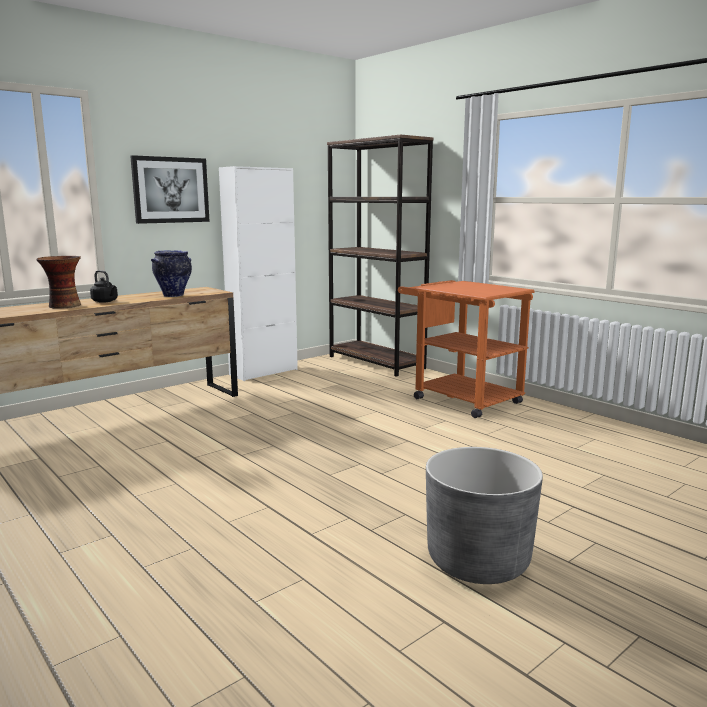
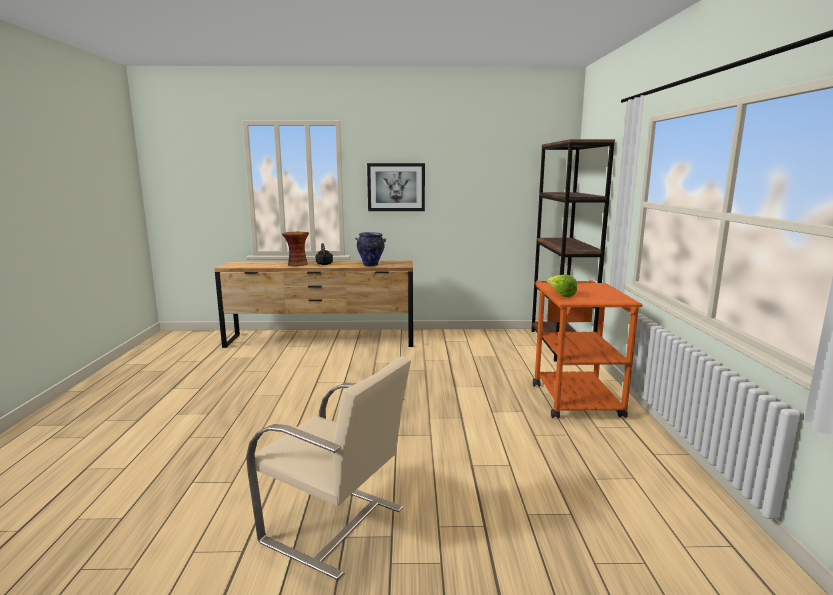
camera: 40 degrees right, 0 degrees up
(263, 372) = (460, 333): white cabinet -> none
(465, 292) = (561, 295): none -> lettuce
(478, 560) = (335, 526): grey planter -> beige chair

